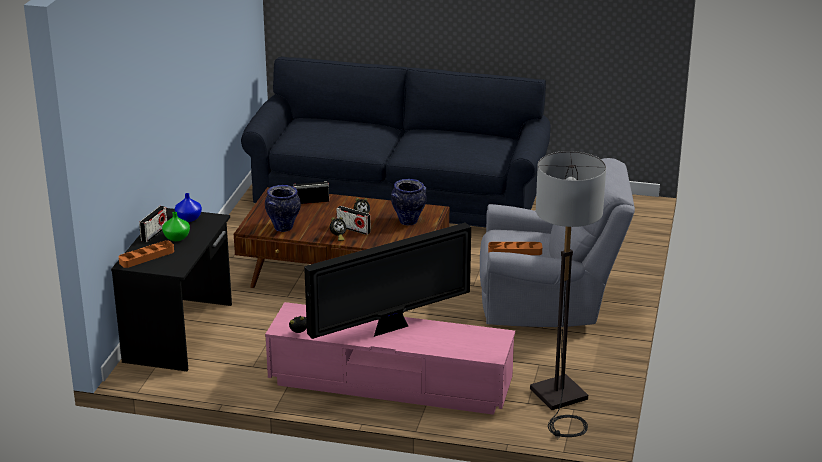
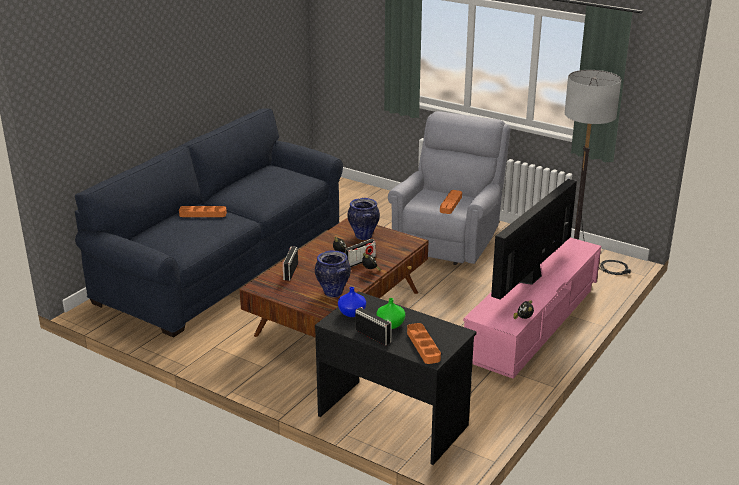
camera: 70 degrees left, 0 degrees up
(364, 131) = (203, 214): none -> orange tray
(391, 328) = (530, 278): television -> television turned 135 degrees counterclockwise

